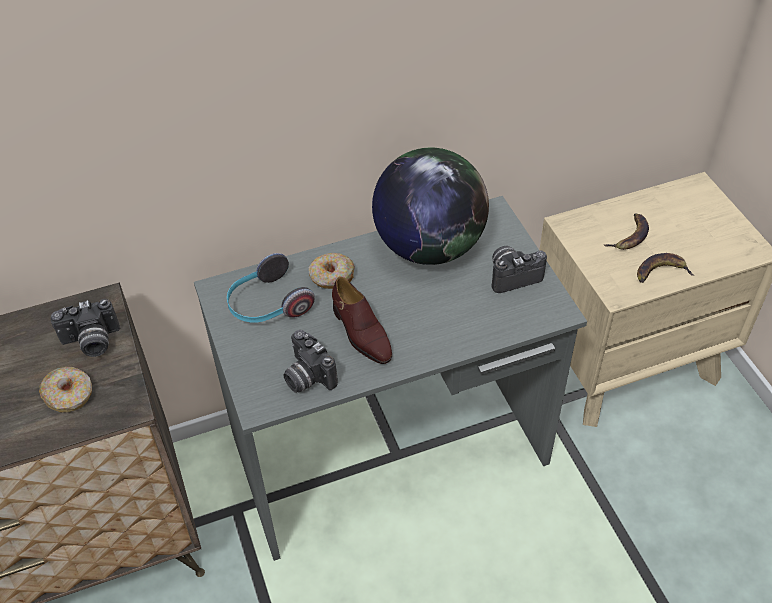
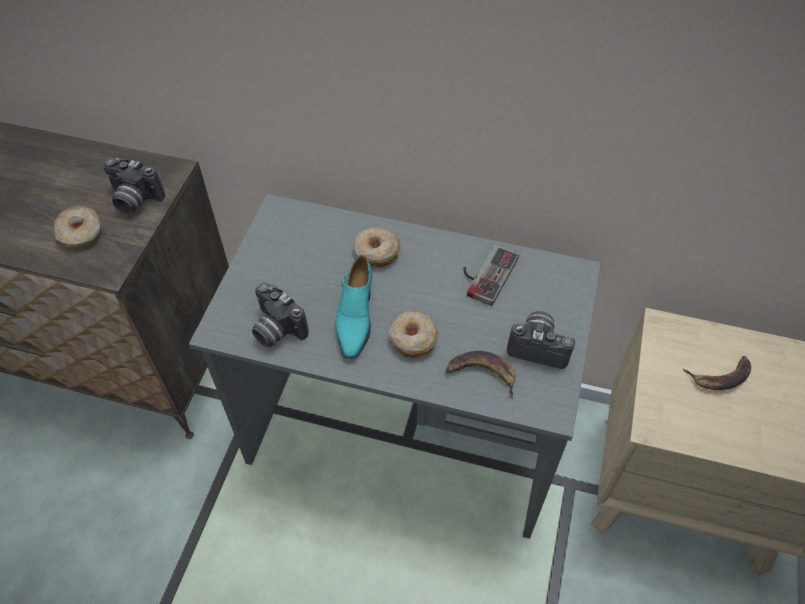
camera: 35 degrees right, 5 degrees up
(267, 305) = (303, 247): headphones -> none
(306, 377) = (276, 330): camera -> camera turned 45 degrees counterclockwise
(361, 332) = (355, 318): brown shoe -> turquoise shoe
(419, 322) = (412, 339): none -> donut
(429, 247) = (485, 273): globe -> game controller
(660, 272) = (721, 432): banana -> banana (481, 374)

